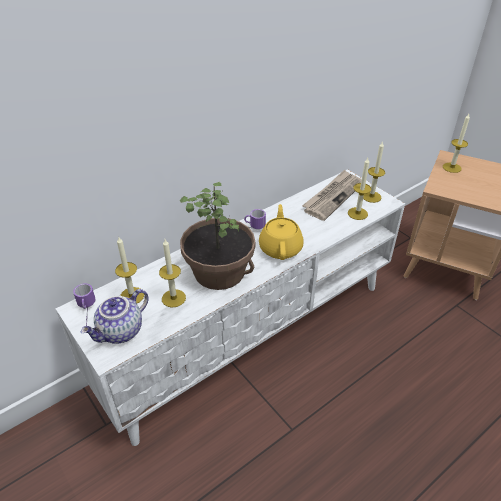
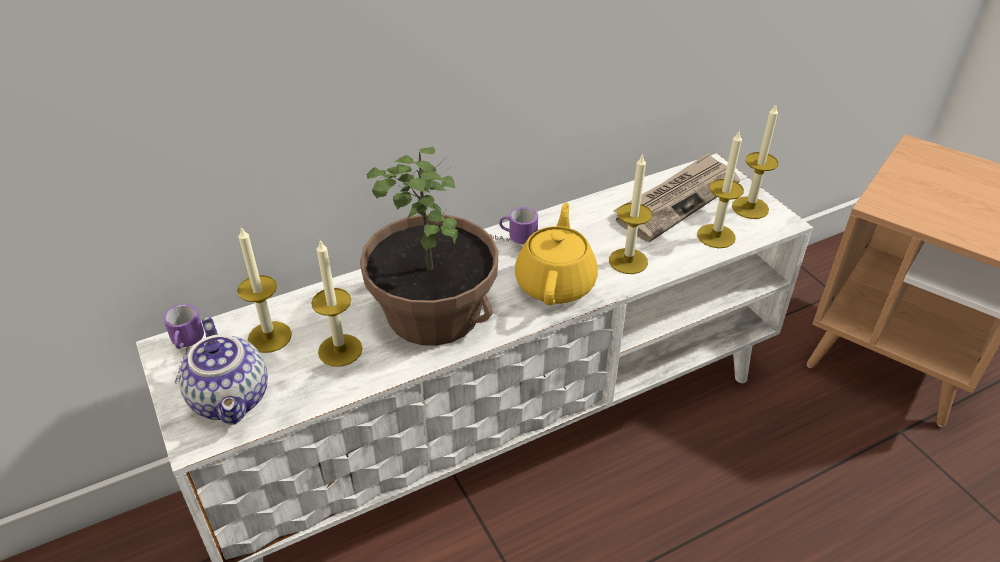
camera: 10 degrees right, 0 degrees up
(121, 332) = (233, 399): teapot -> teapot turned 75 degrees counterclockwise
(452, 167) = (919, 169): candle -> candle (628, 261)

